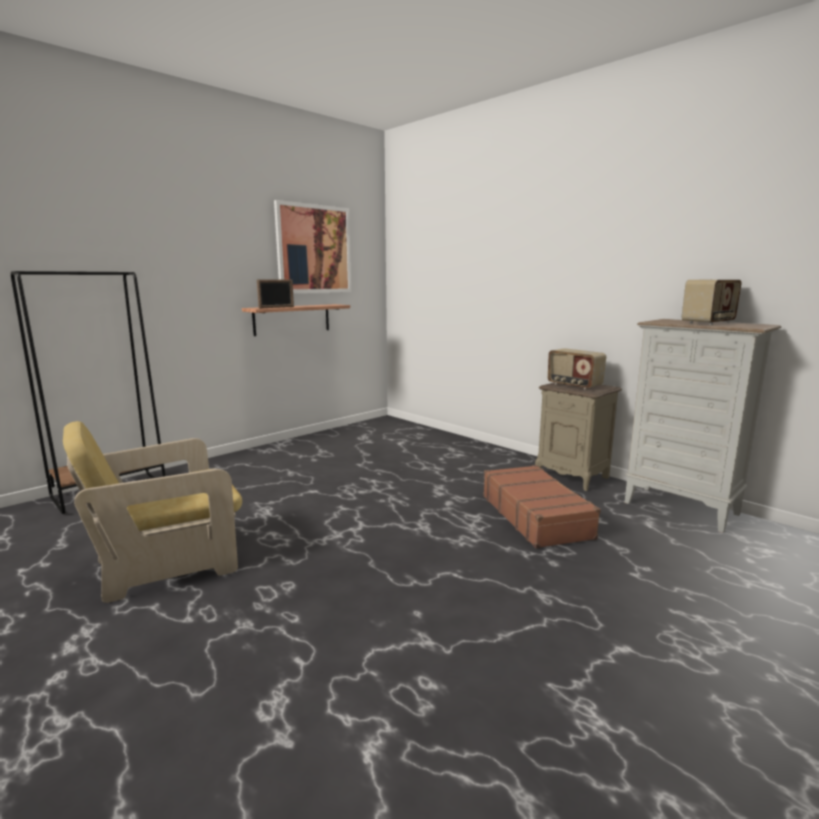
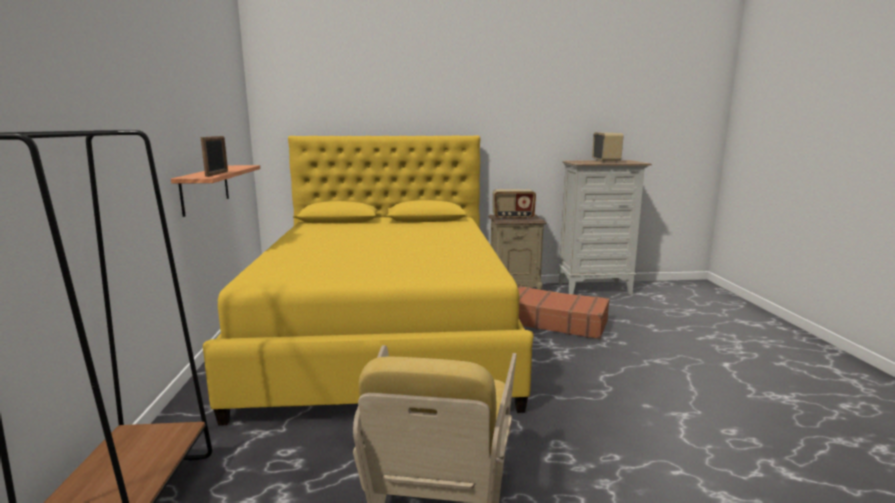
camera: 50 degrees left, 0 degrees up
(314, 249) = (210, 96): picture -> none
(378, 468) = (385, 335): none -> yellow bed

